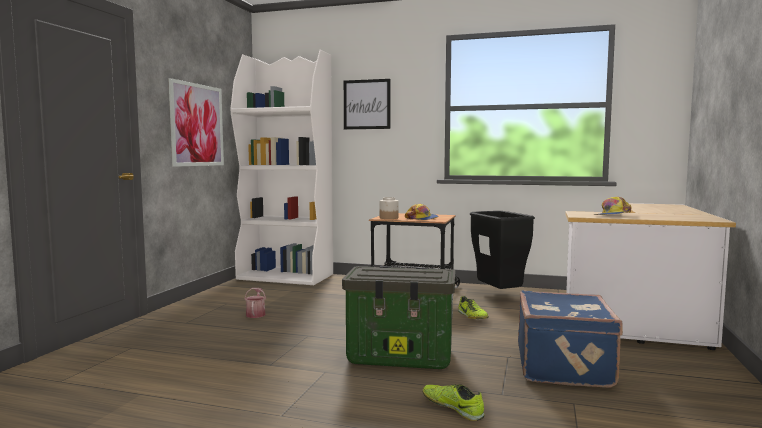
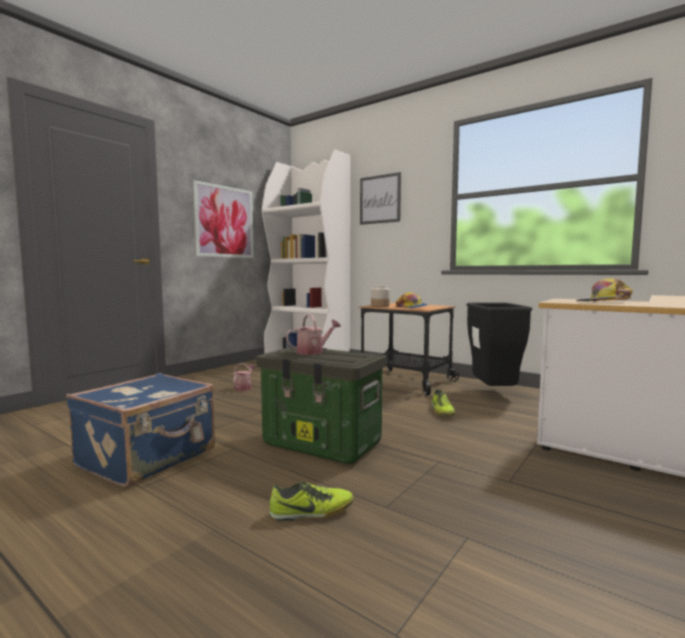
camera: 20 degrees right, 0 degrees up
(390, 270) = (313, 351): none -> watering can
(452, 407) = (312, 512): shoe -> shoe turned 105 degrees clockwise
(565, 367) = (500, 485): blue suitcase -> blue suitcase (149, 458)

